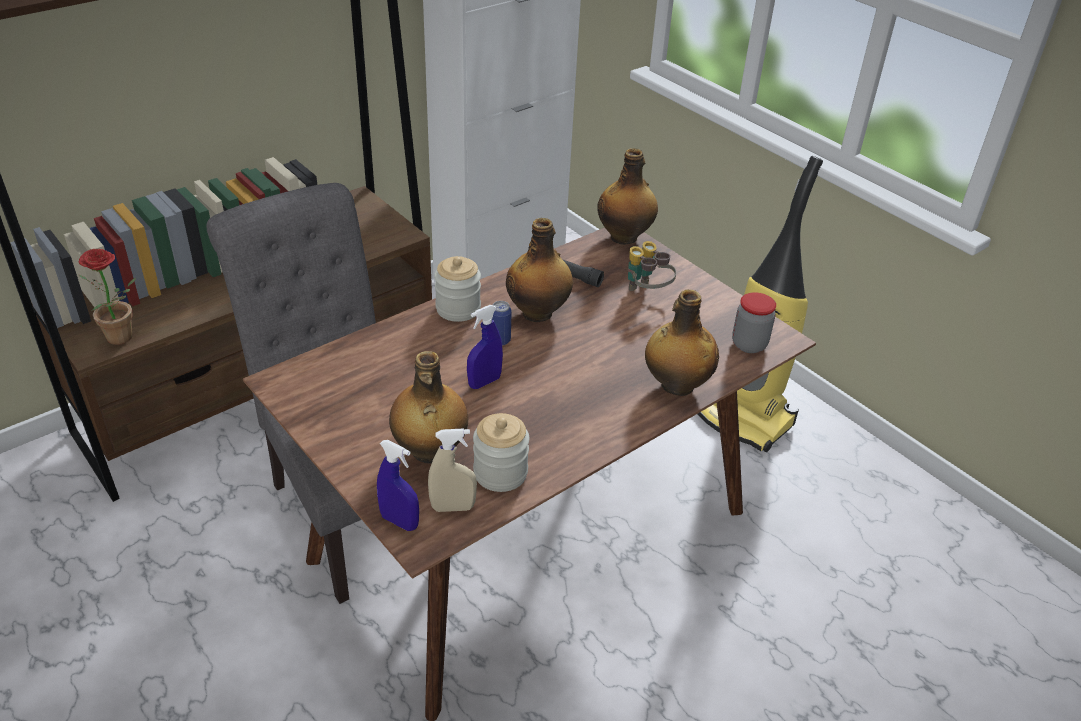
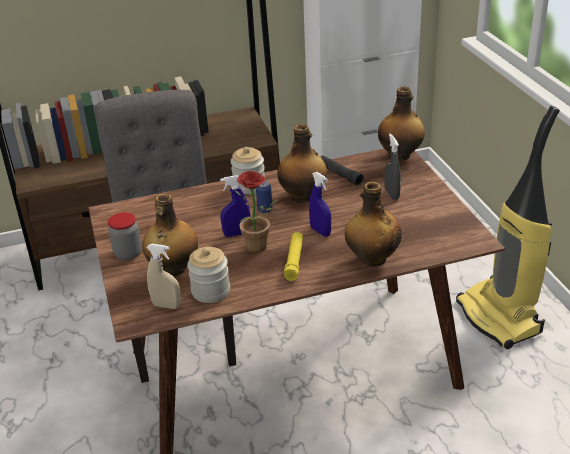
camera: 25 degrees right, 5 degrees down
(122, 339) = (50, 180): potted plant -> potted plant (258, 249)
(399, 521) = (128, 307): blue spray bottle -> blue spray bottle (320, 231)
(582, 407) = (294, 261): none -> yellow flashlight
(646, 292) = (392, 194): binoculars -> grey spray bottle
(749, 344) = (448, 241): jar -> jar (128, 254)

